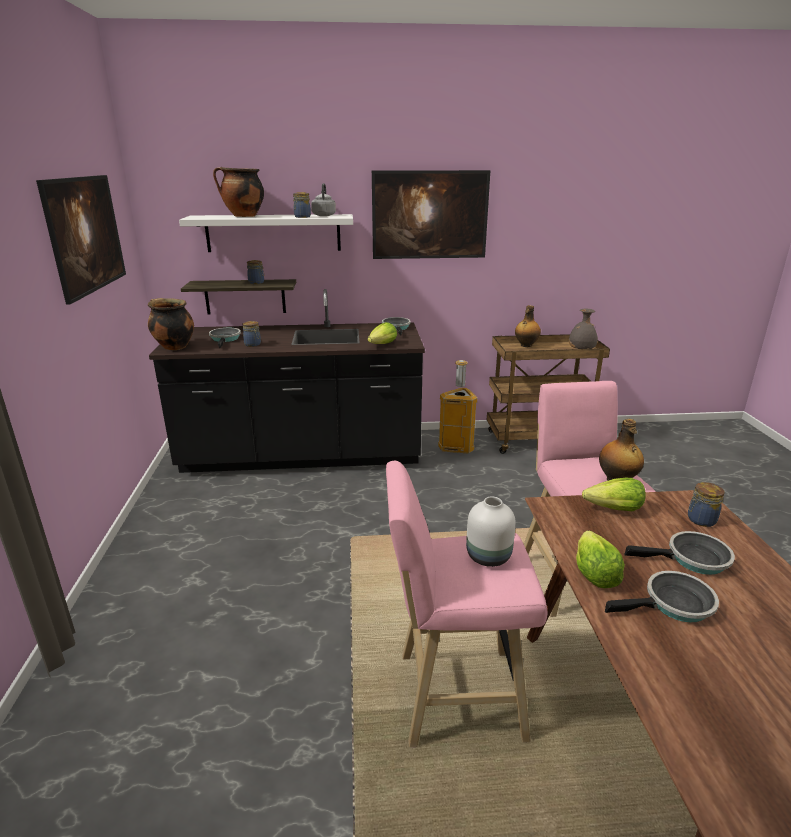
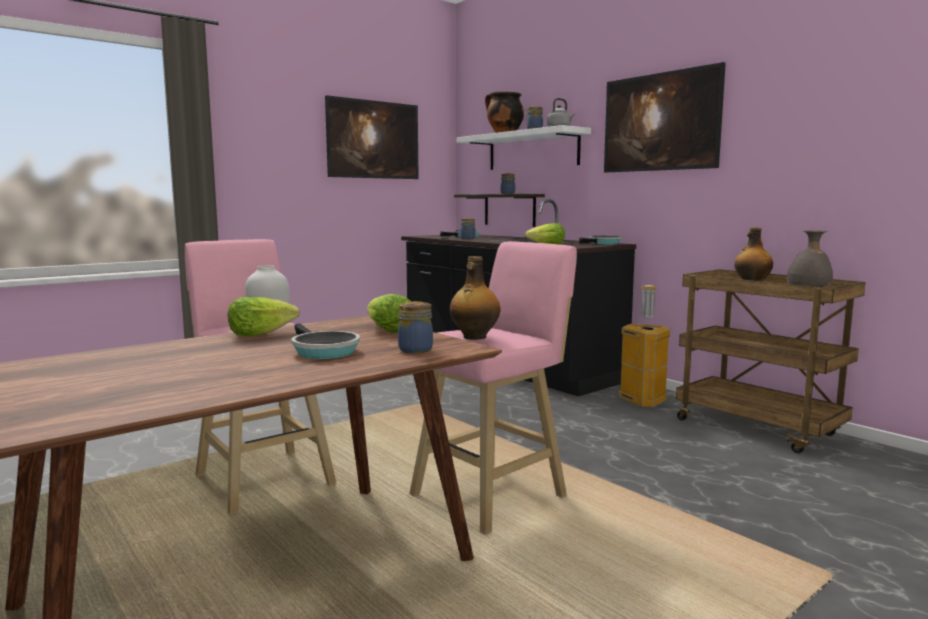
camera: 55 degrees right, 15 degrees down
(173, 347) = (425, 236): cooking pot -> none
(673, 605) = (233, 350): frying pan -> none

